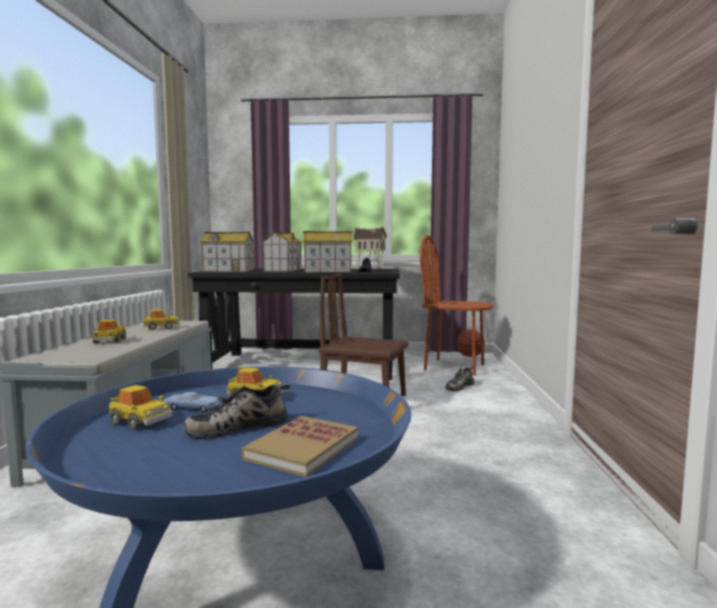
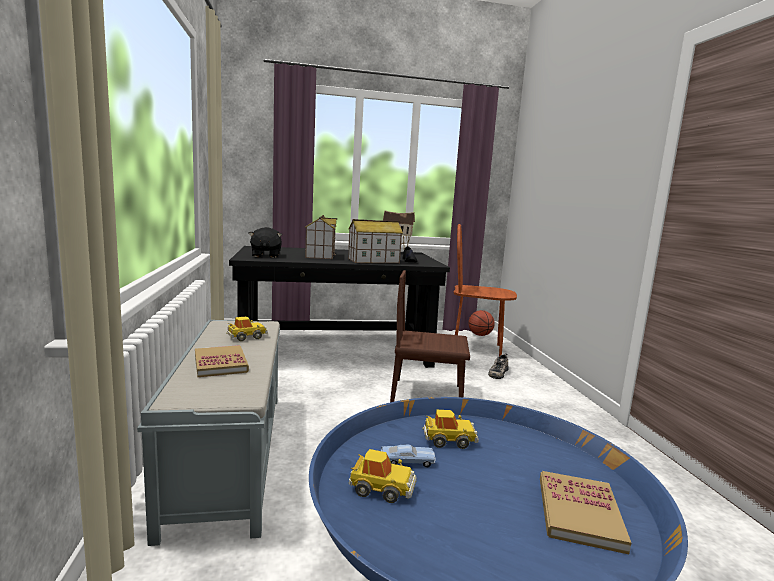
camera: 15 degrees left, 5 degrees up
(110, 341) = (220, 363): toy car -> book
(229, 271) = (265, 255): toy house -> black plush toy
(238, 426) = (484, 485): shoe -> none

